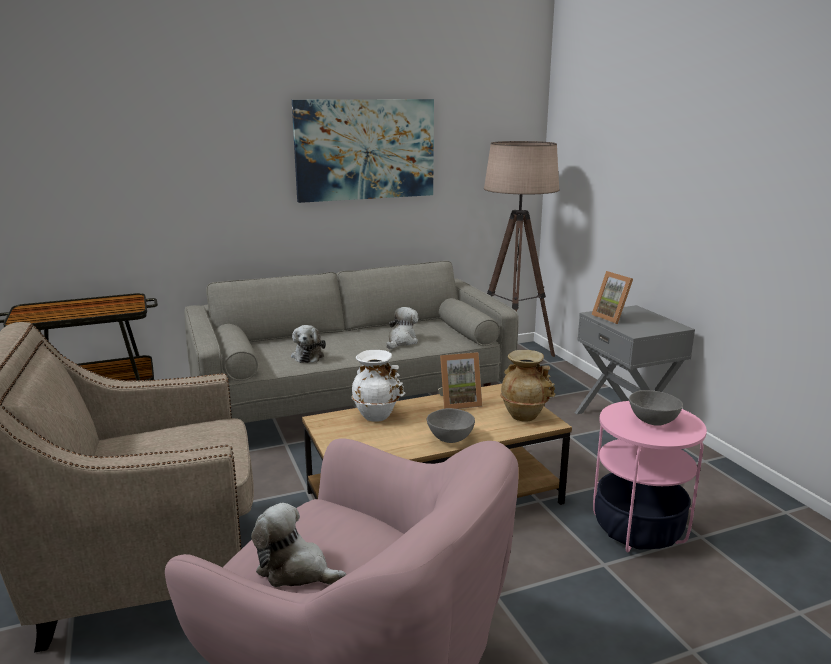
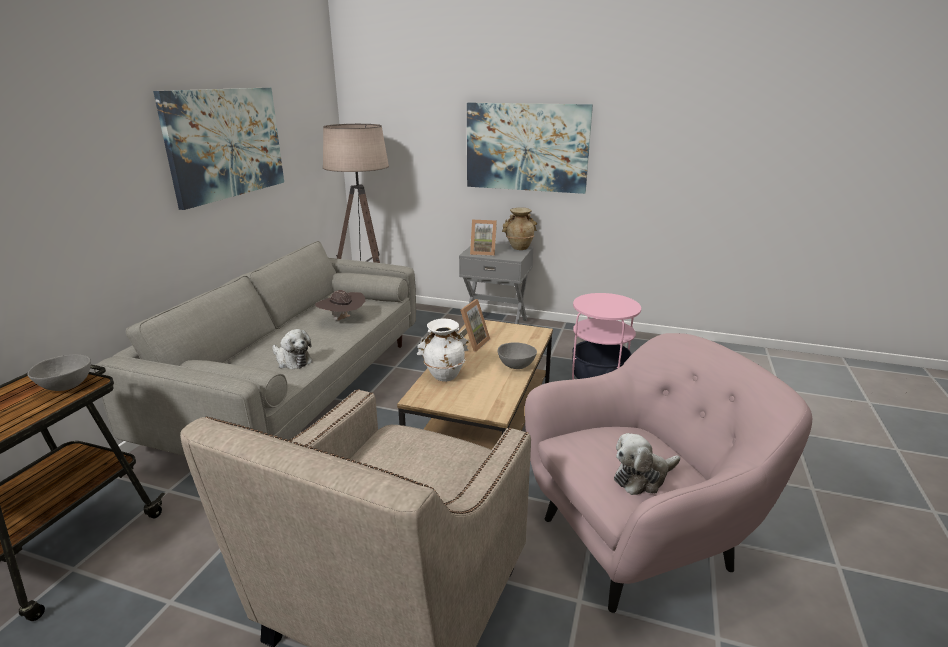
camera: 50 degrees left, 5 degrees up
(401, 341) = (342, 320): plush toy -> brown hat
(524, 415) = (519, 333): beige vase -> beige vase (519, 247)
(653, 422) = (608, 304): grey bowl -> grey bowl (66, 386)
(706, 186) = (526, 147): none -> picture

